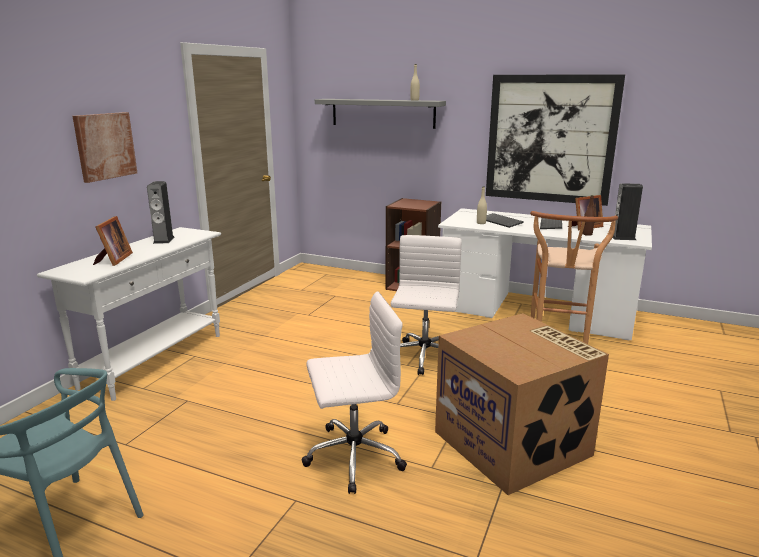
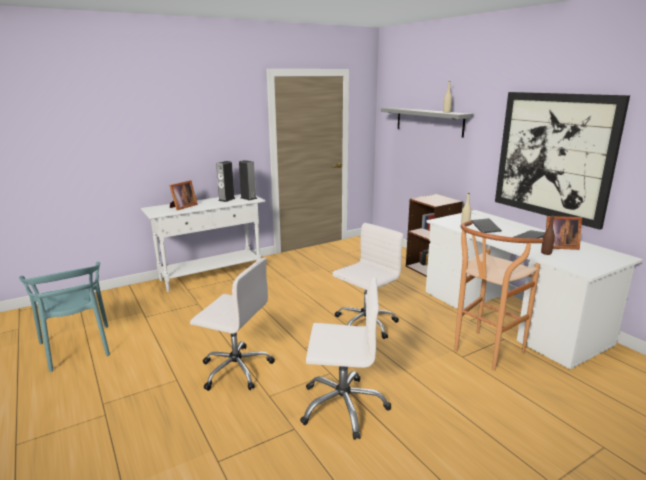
camera: 35 degrees right, 0 degrees up
(105, 146) = (197, 136): picture -> none
(514, 443) = (343, 406): cardboard box -> white office chair
(623, 238) = (578, 264): speaker -> speaker (248, 198)

